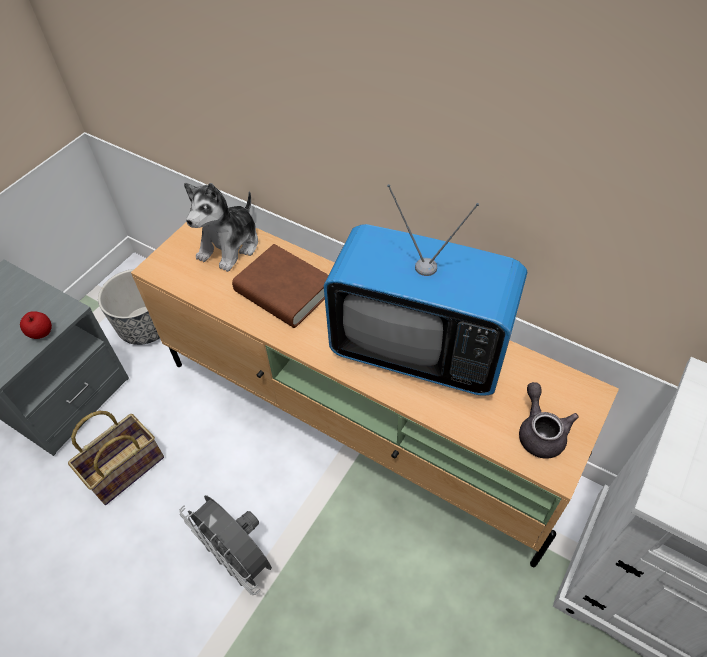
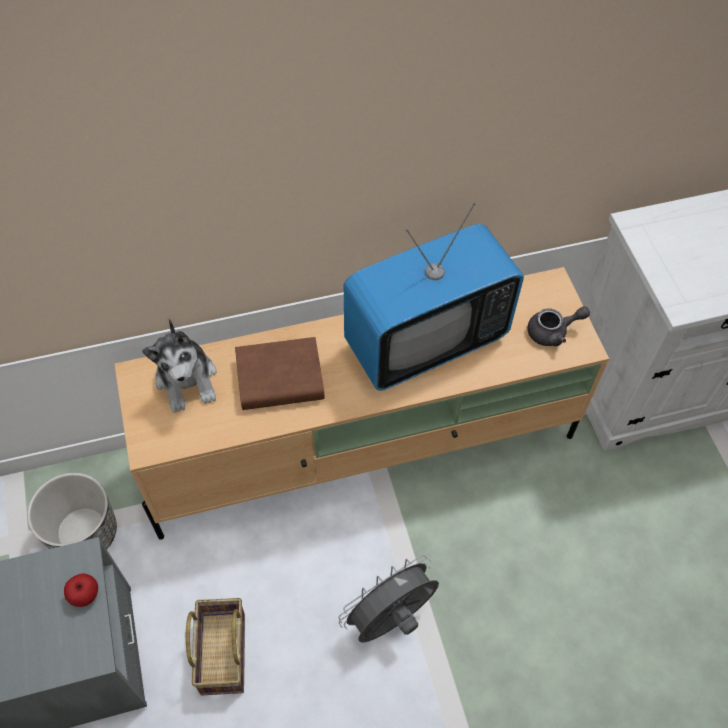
camera: 50 degrees left, 5 degrees up
(239, 558) = (390, 620): grey fan -> grey fan turned 150 degrees clockwise
(540, 431) = (553, 332): grey teapot -> grey teapot turned 135 degrees clockwise

